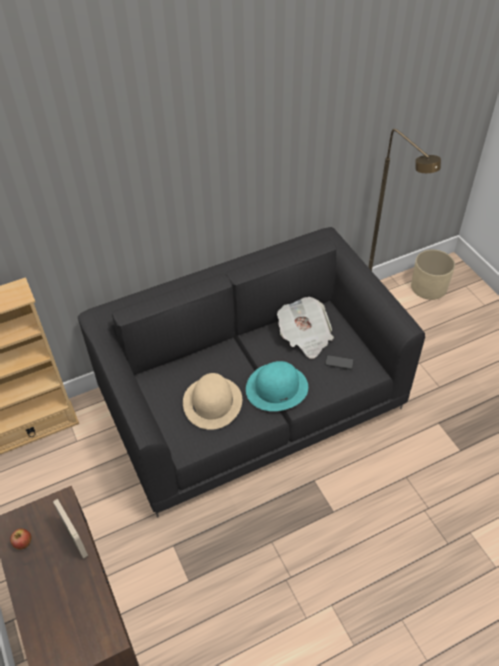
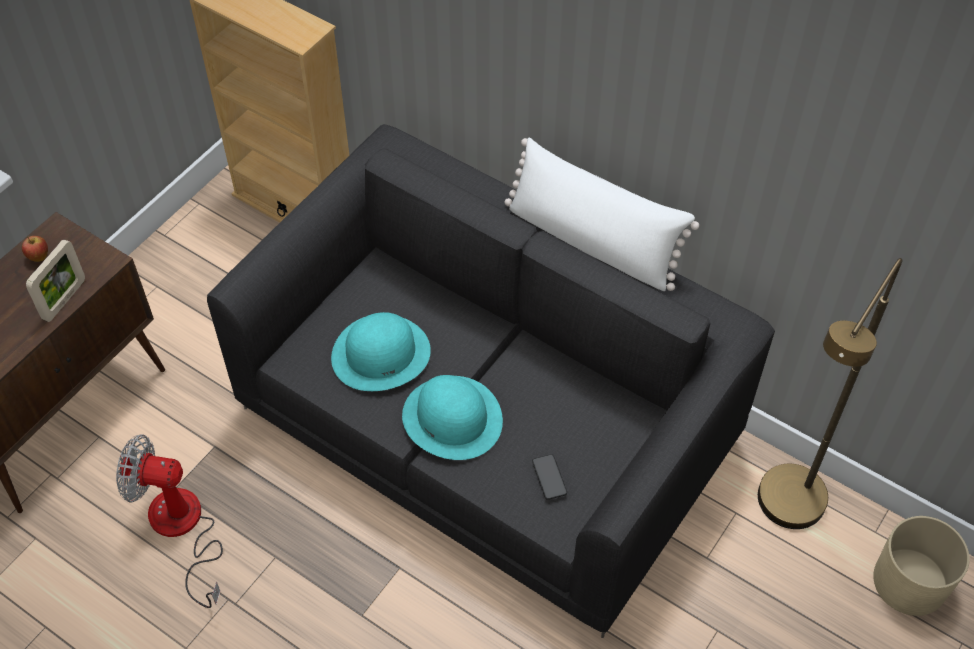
camera: 60 degrees right, 5 degrees up
(212, 402) = (381, 353): beige hat -> turquoise hat
(222, 588) = (182, 530): none -> fan
(237, 264) = (592, 242): none -> white pillow
(304, 336) = (570, 410): newspaper -> none

